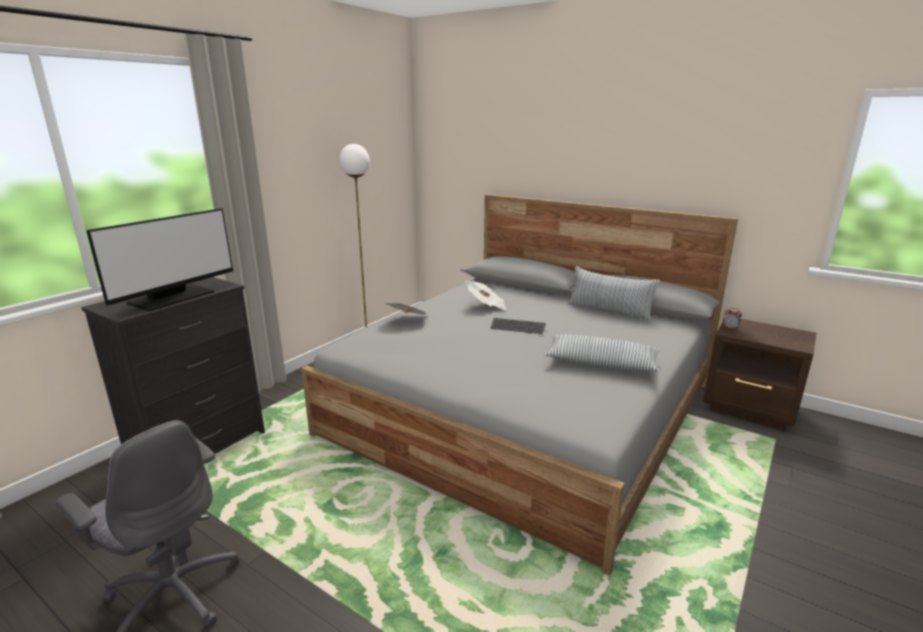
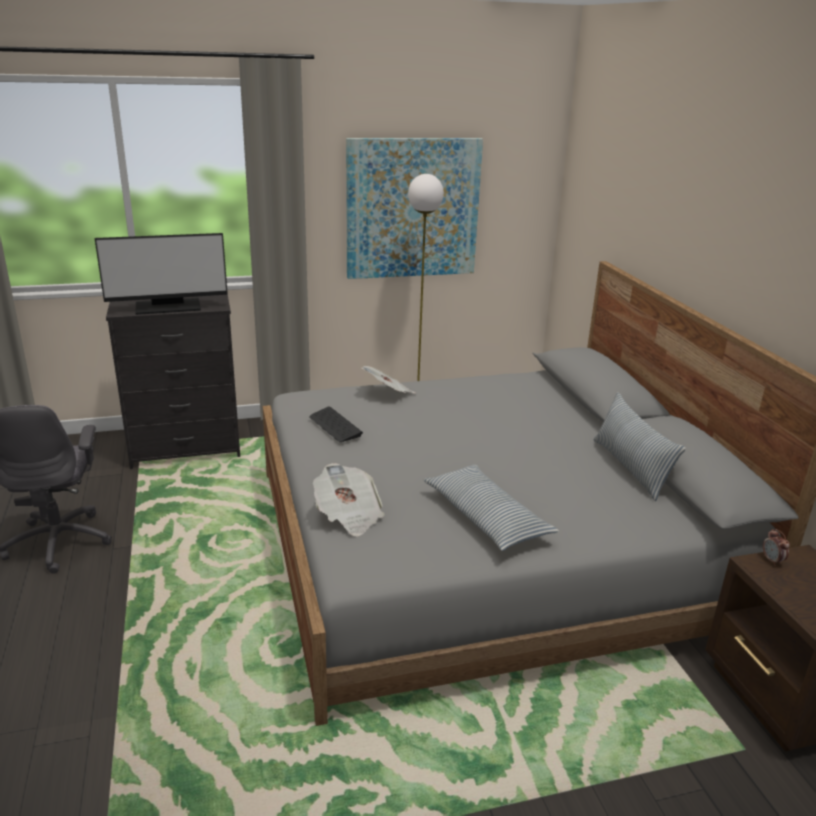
camera: 40 degrees right, 5 degrees up
(331, 178) = (412, 208): none -> picture
(486, 306) = (493, 407): newspaper -> newspaper (348, 515)
(518, 327) = (476, 442): keyboard -> keyboard (335, 426)

